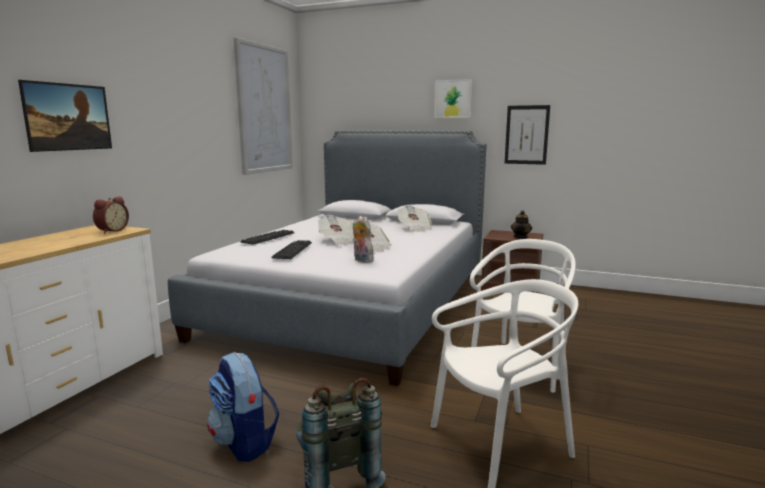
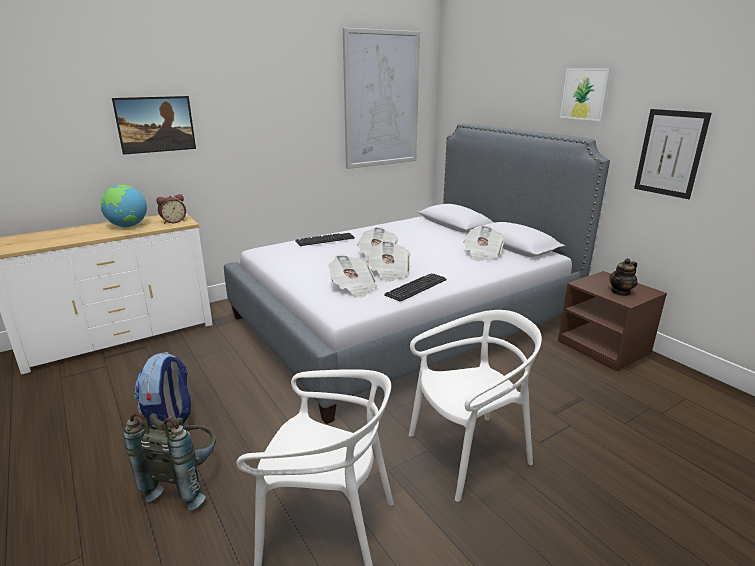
camera: 35 degrees right, 10 degrees up
(56, 240) = (128, 226): none -> globe
(292, 250) = (316, 261): keyboard -> keyboard (416, 287)
(361, 260) = (353, 288): plush toy -> newspaper

